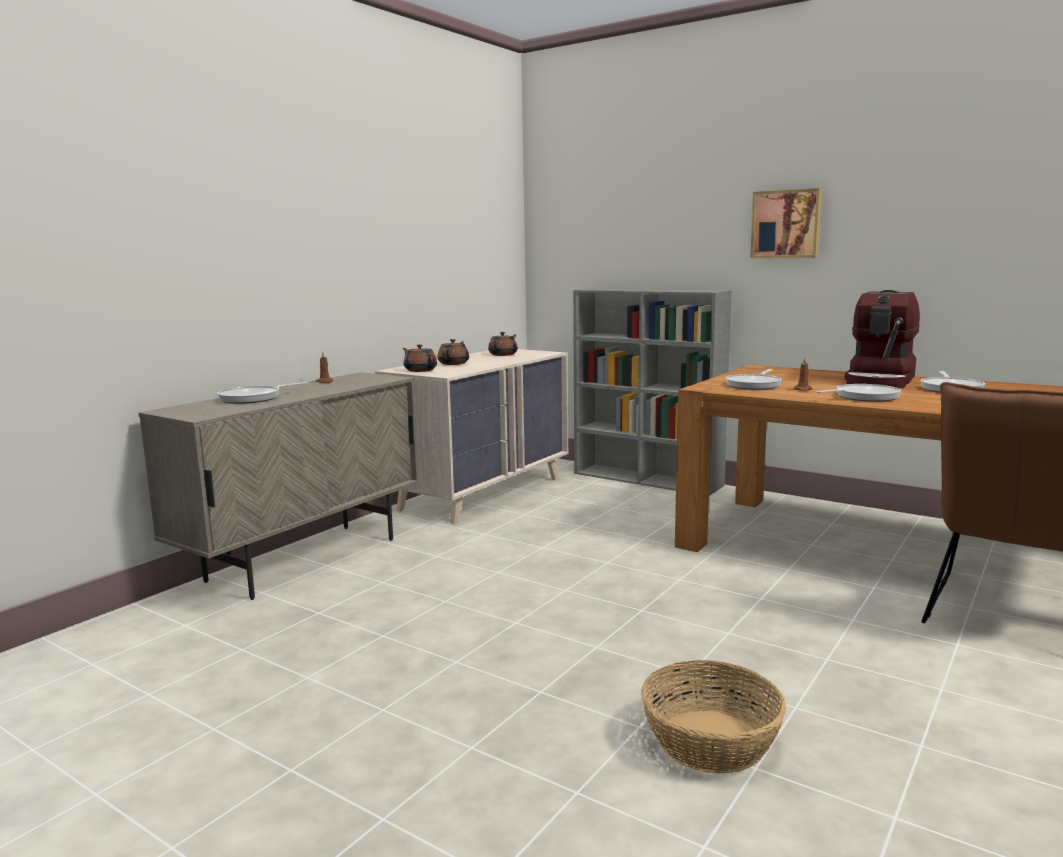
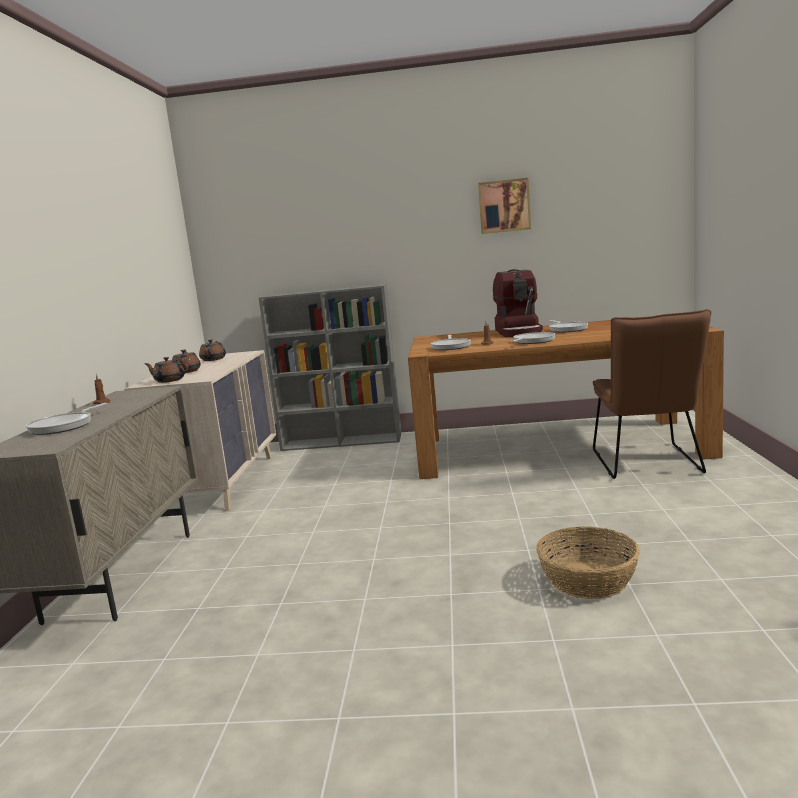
camera: 30 degrees left, 0 degrees up
(786, 224) = (420, 231): picture -> picture (504, 206)

